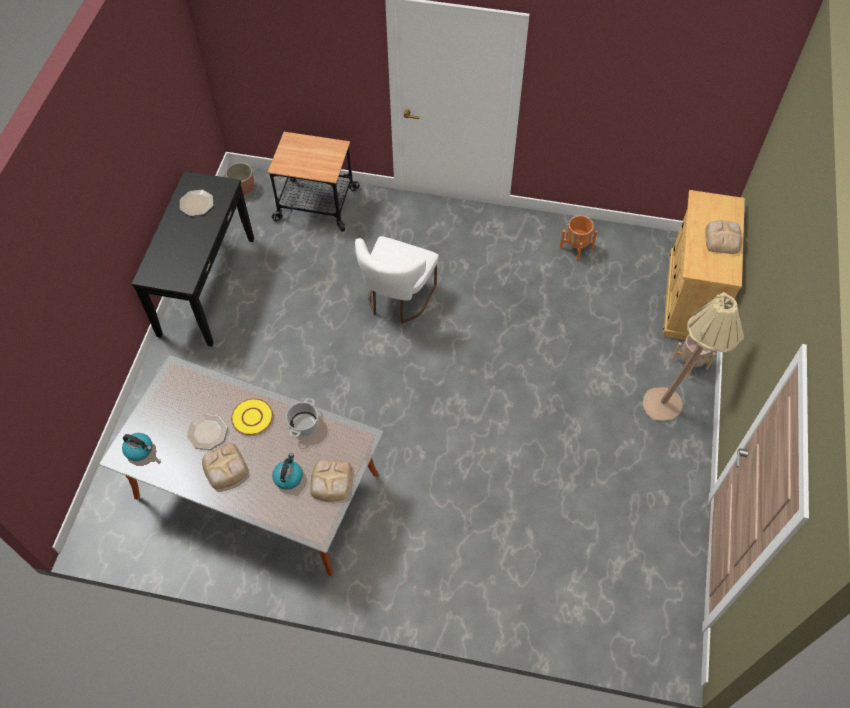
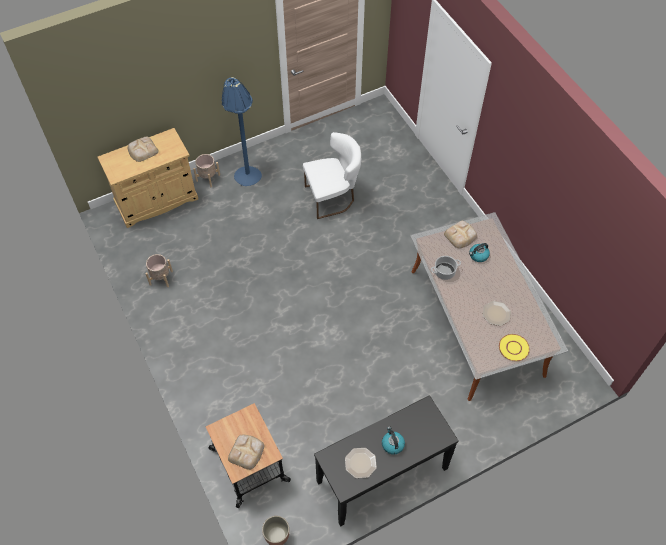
camera: 130 degrees left, 0 degrees up
(139, 450) = (540, 337): kettle -> kettle (392, 444)
(225, 468) = (505, 287): bread -> bread (247, 452)
(252, 417) = (466, 299): yellow plate -> yellow plate (514, 348)
(397, 299) = (289, 347): white chair -> white chair (333, 197)
(576, 247) = (161, 278): orange planter -> beige planter
(671, 408) = (247, 171): beige floor lamp -> blue floor lamp

